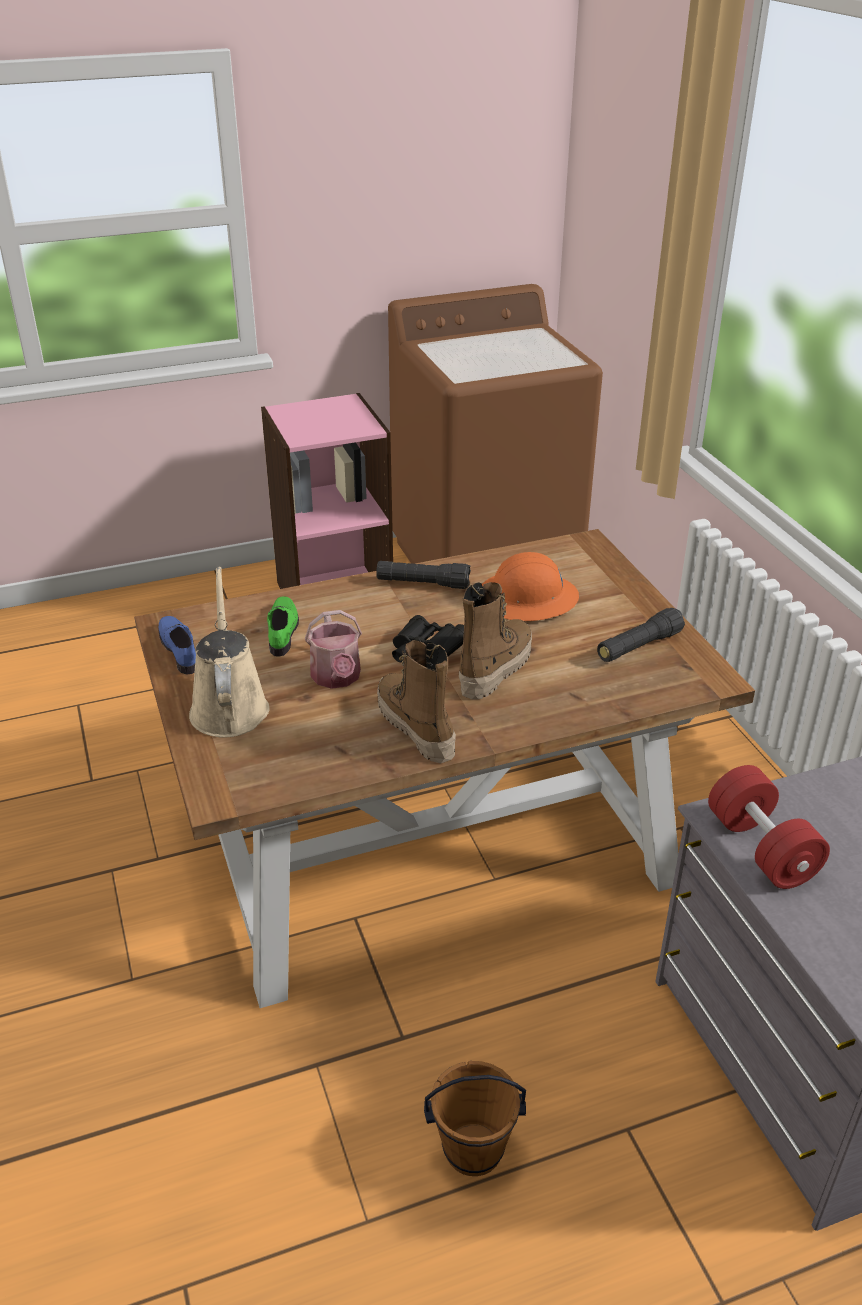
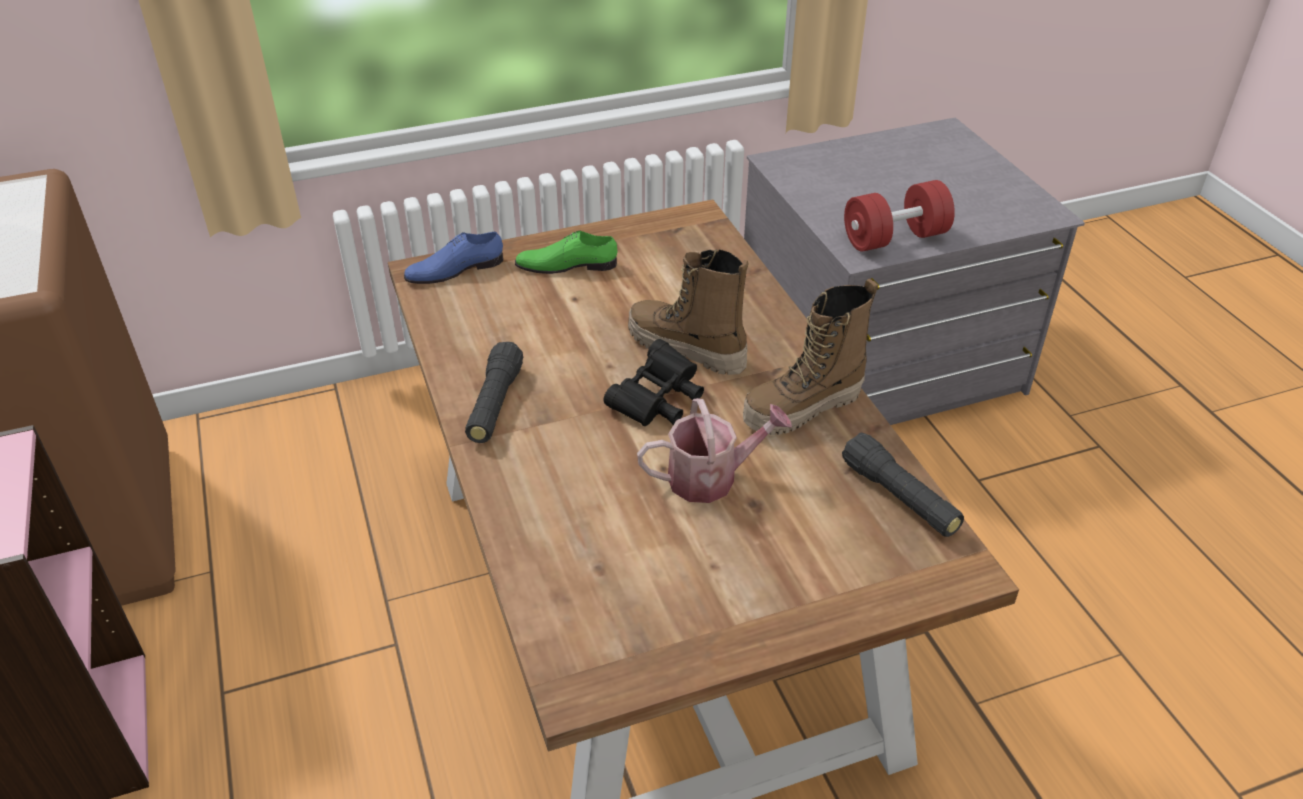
camera: 90 degrees left, 5 degrees up
(180, 648) = (644, 655): blue shoe -> blue shoe (454, 269)
(229, 706) = (782, 579): beige watering can -> none
(283, 629) = (598, 538): green shoe -> green shoe (566, 264)
(473, 1150) = (1030, 578): brown bucket -> none
(527, 599) = (542, 321): orange hard hat -> none
(639, 646) = (643, 253): black flashlight -> black flashlight (899, 498)

